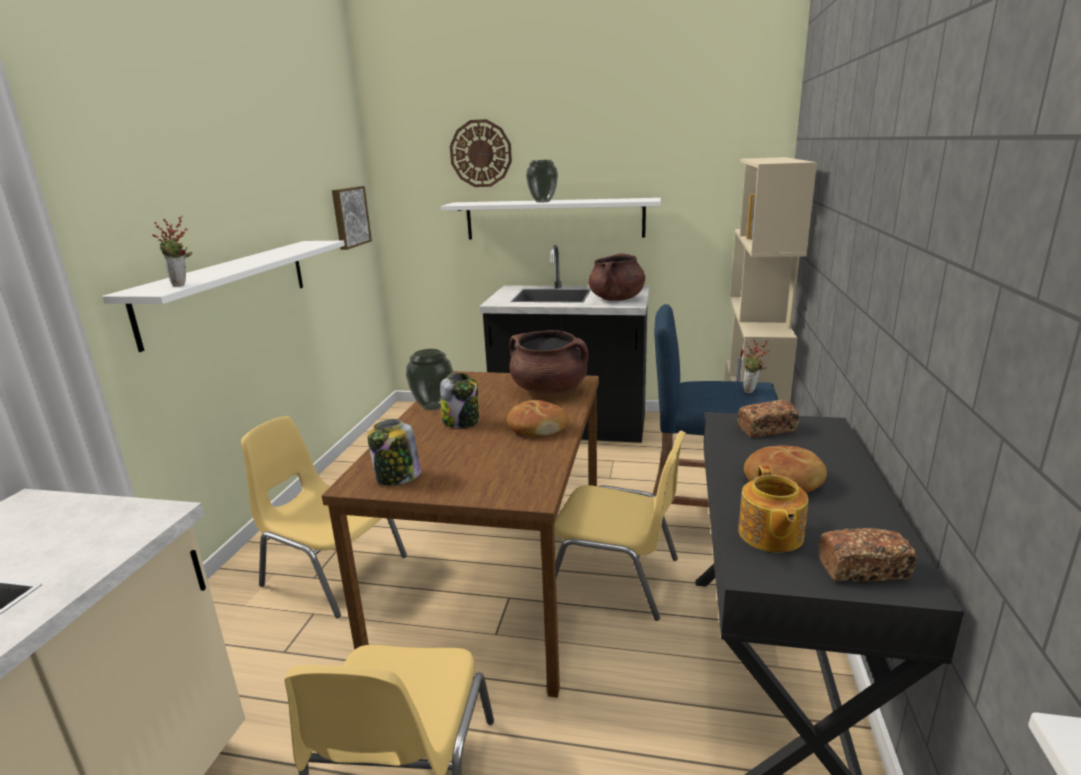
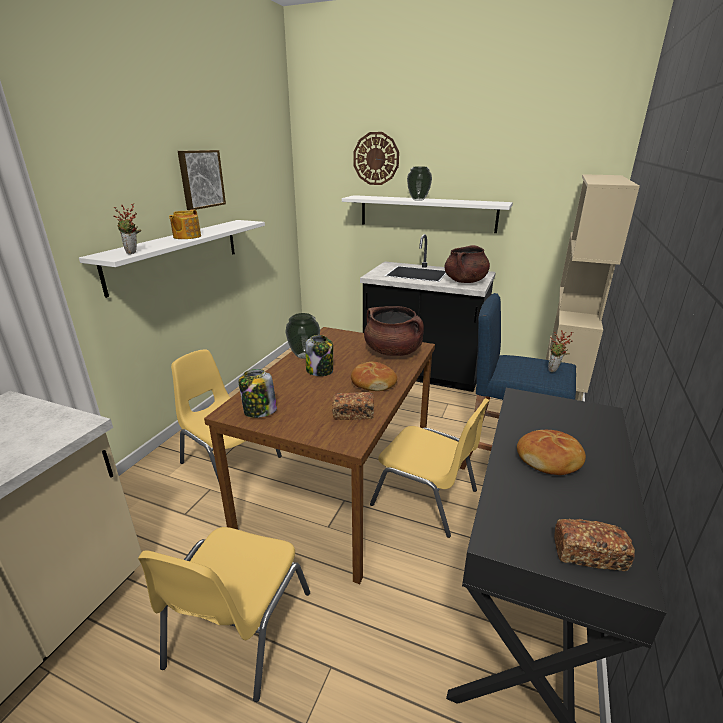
camera: 10 degrees right, 5 degrees up
(349, 217) = (276, 202): picture -> picture (200, 179)
(766, 430) = (550, 410): bread -> bread (353, 414)
(770, 535) = (520, 508): teapot -> teapot (186, 237)

